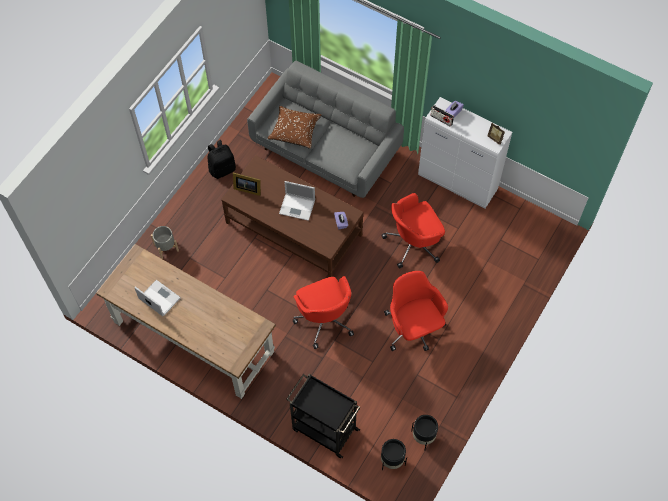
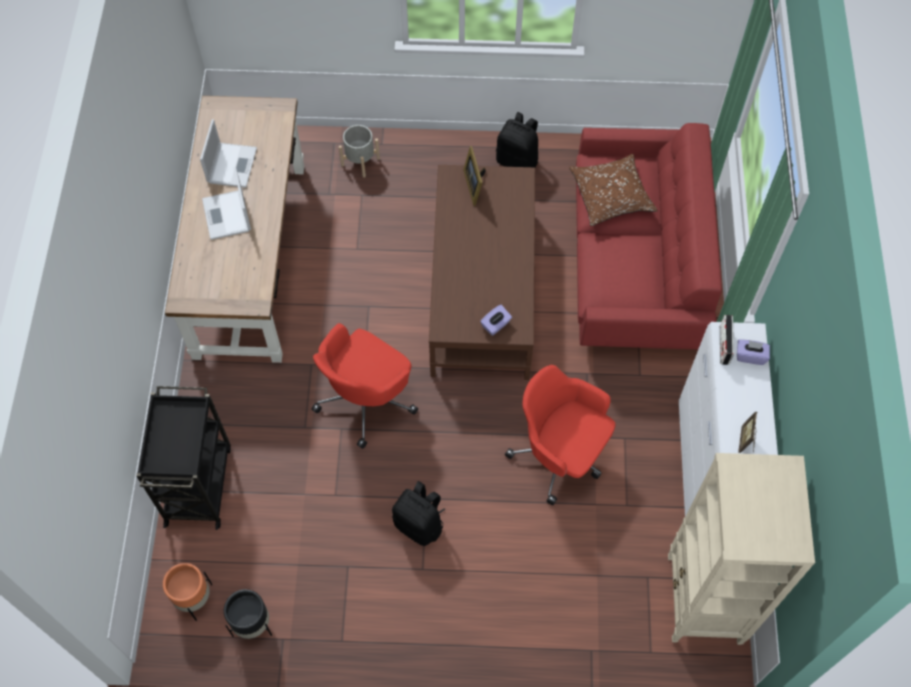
camera: 60 degrees right, 0 degrees up
(298, 207) = (486, 259): laptop -> laptop (227, 216)
(326, 150) = (635, 265): grey sofa -> red sofa
(392, 461) = (194, 598): black planter -> orange planter
(413, 328) = (420, 524): red office chair -> black backpack
(525, 222) = (703, 601): none -> beige bookcase

